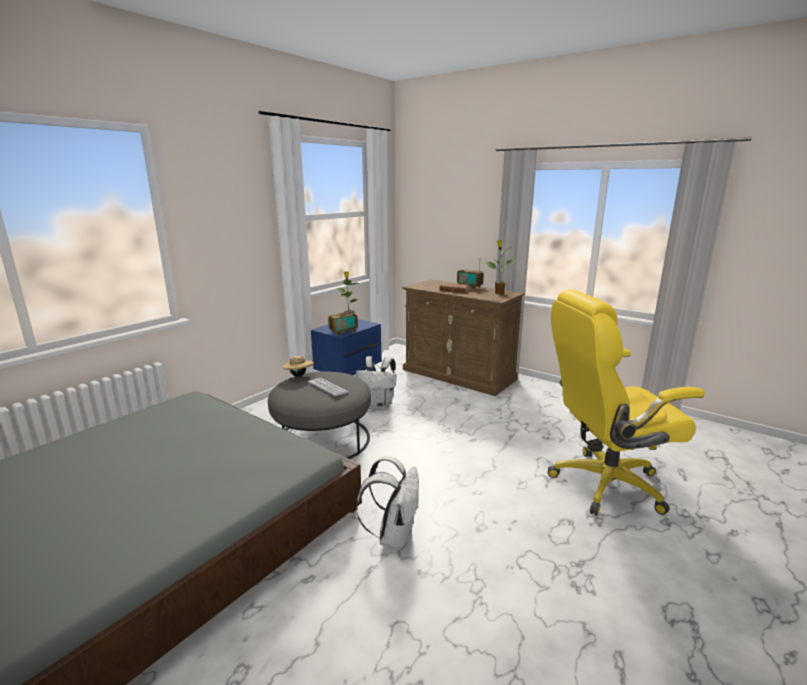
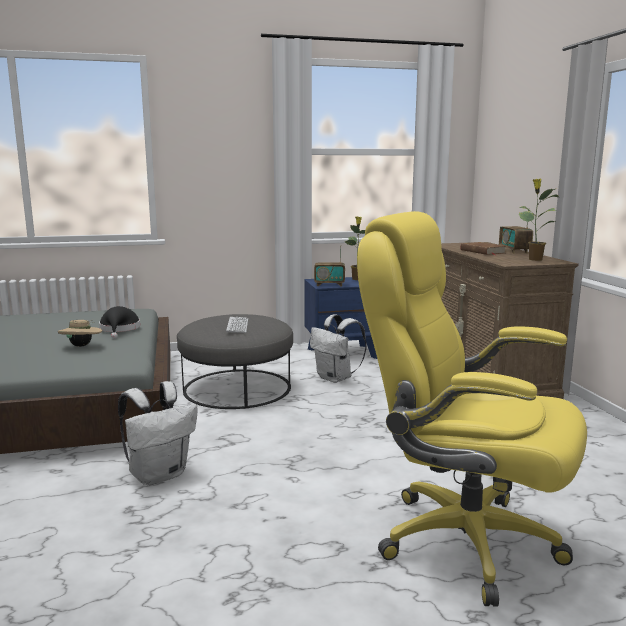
camera: 40 degrees right, 5 degrees down
(225, 423) = (119, 329): none -> black hat
(299, 375) = (236, 313): beige hat -> beige hat (81, 346)

